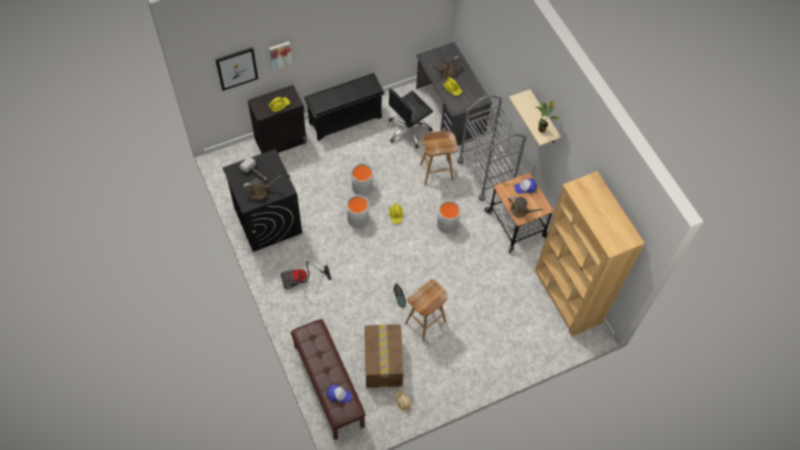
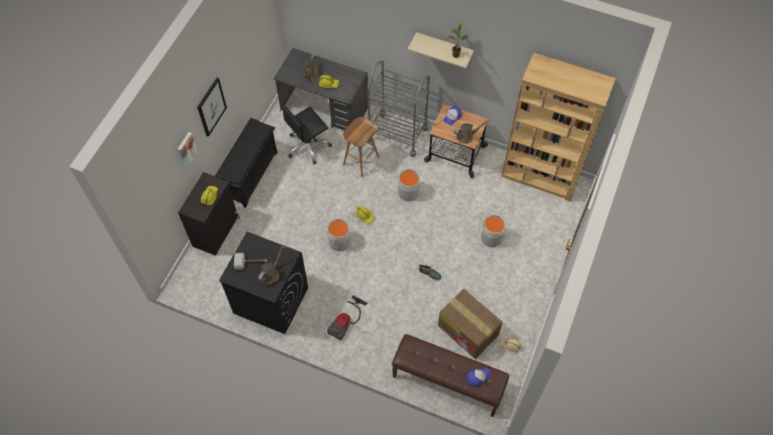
camera: 40 degrees left, 0 degrees up
(236, 68) = (161, 187): picture -> picture (211, 106)
(363, 187) = (319, 215): grey bucket -> grey bucket (492, 237)
(408, 130) = (308, 146): black office chair -> black office chair turned 45 degrees clockwise
(425, 323) = (467, 276): brown stool -> none

